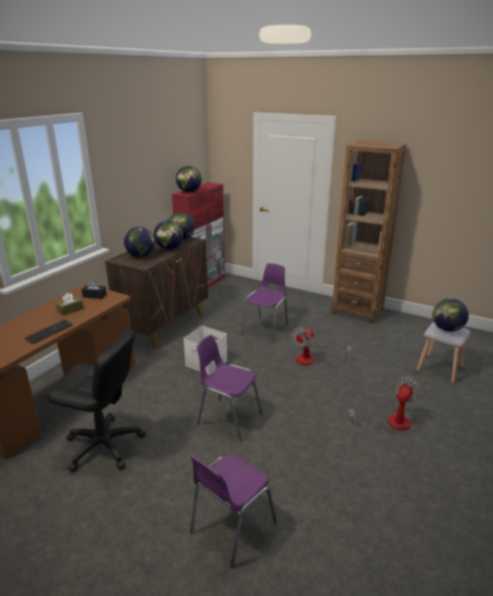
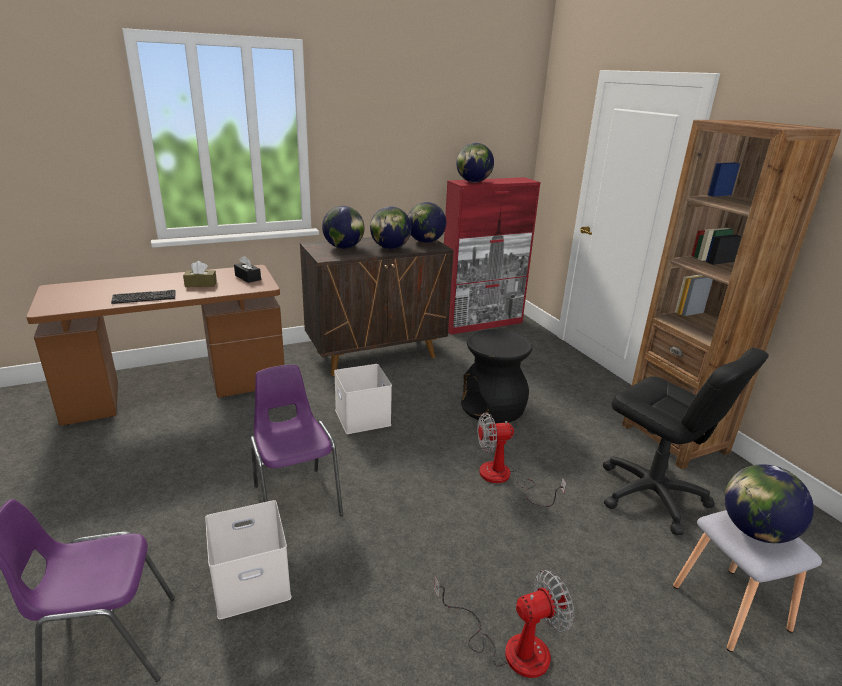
camera: 35 degrees right, 0 degrees up
(104, 446) = (142, 459): black office chair -> black office chair (651, 495)
(259, 462) = (253, 580): none -> white storage box
(266, 329) = (493, 407): purple chair -> black stool

